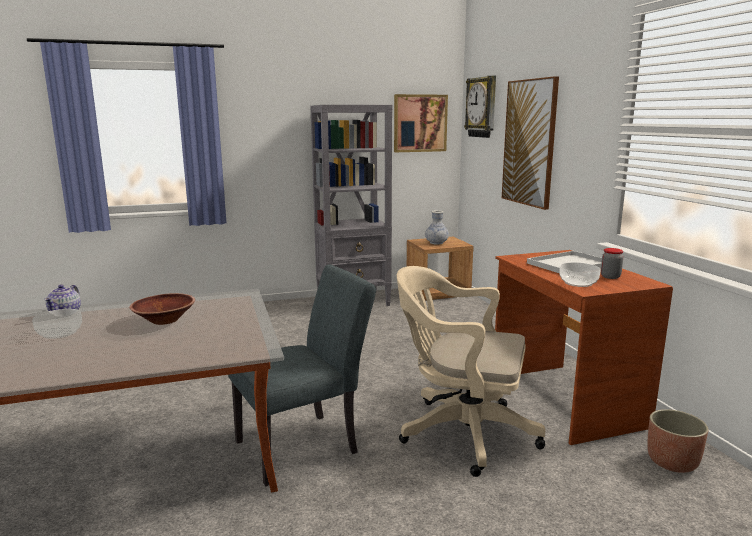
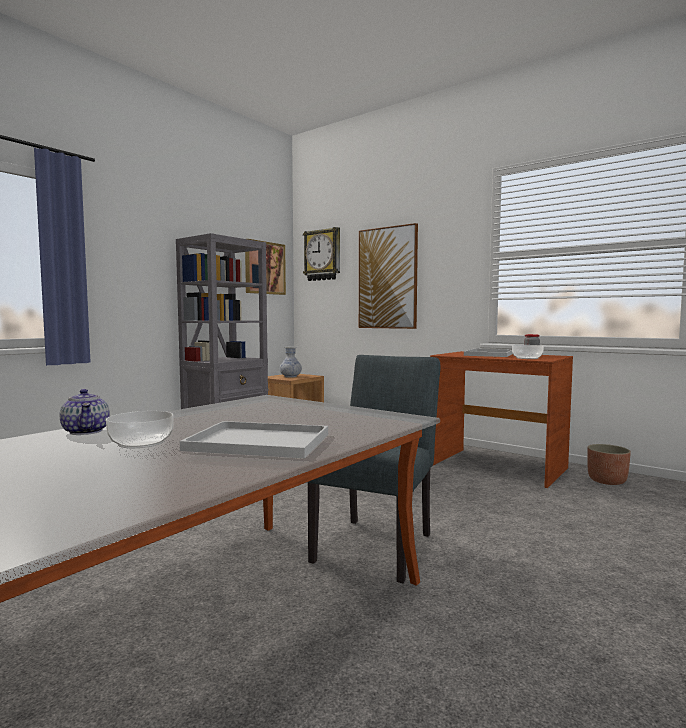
camera: 35 degrees left, 10 degrees down
(104, 350) = (255, 442): none -> white tray
(165, 320) = (246, 418): brown bowl -> none
(461, 432) = (474, 500): beige office chair -> none

